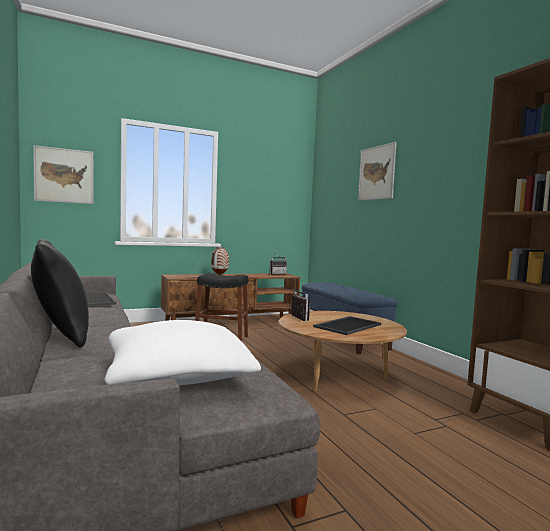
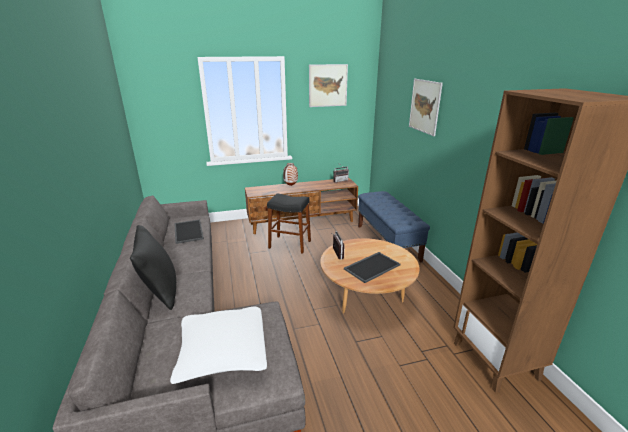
camera: 10 degrees right, 20 degrees up
(64, 175) = (159, 114): picture -> picture (328, 85)

